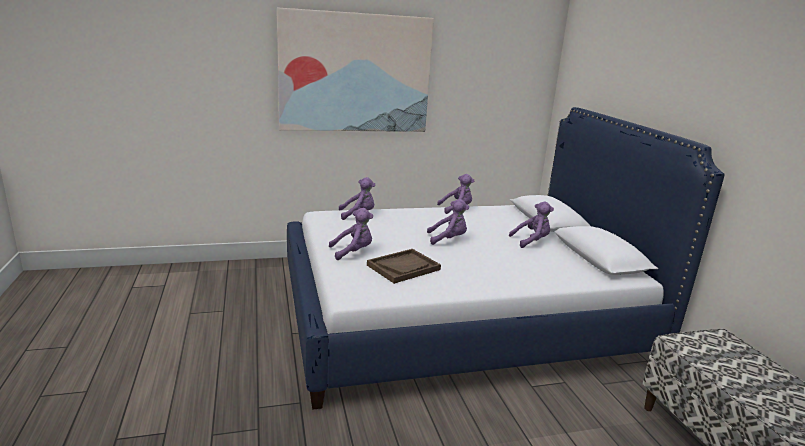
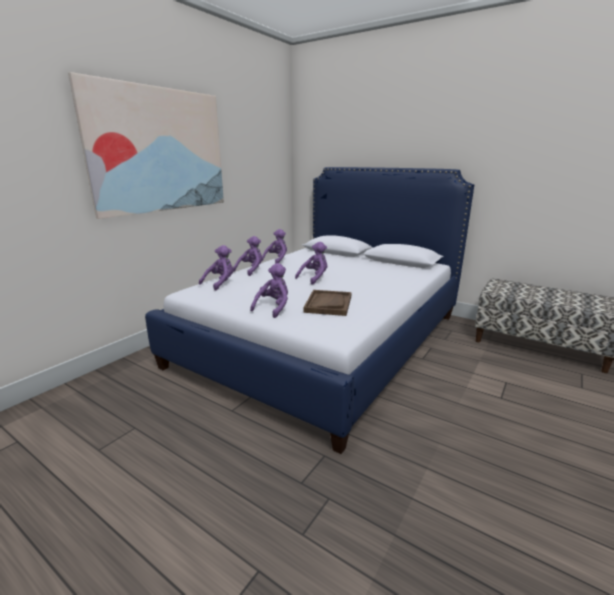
camera: 40 degrees left, 0 degrees up
(531, 241) = (357, 264): purple plush toy -> purple plush toy (251, 270)

